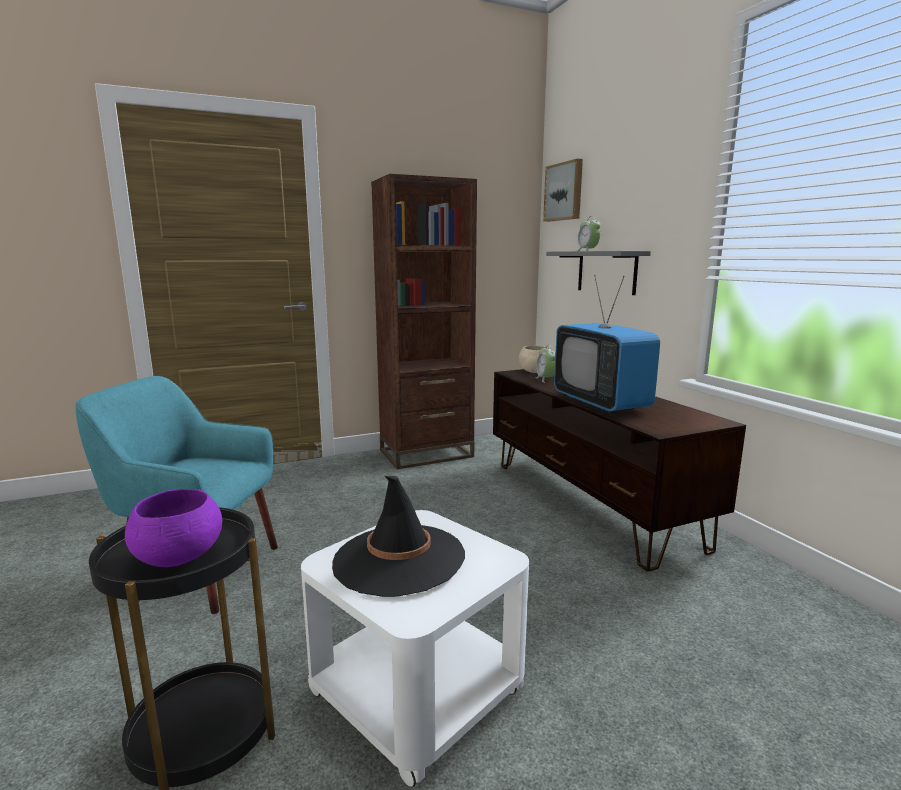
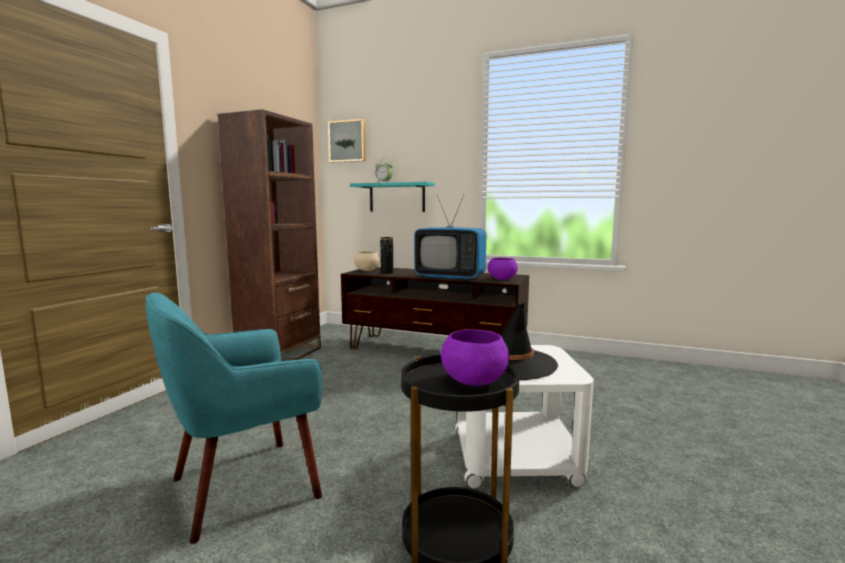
camera: 45 degrees left, 5 degrees down
(545, 379) = (387, 272): alarm clock -> black vase
(606, 272) = (397, 197): grey shelf -> turquoise shelf
(666, 423) = (502, 279): none -> purple bowl

